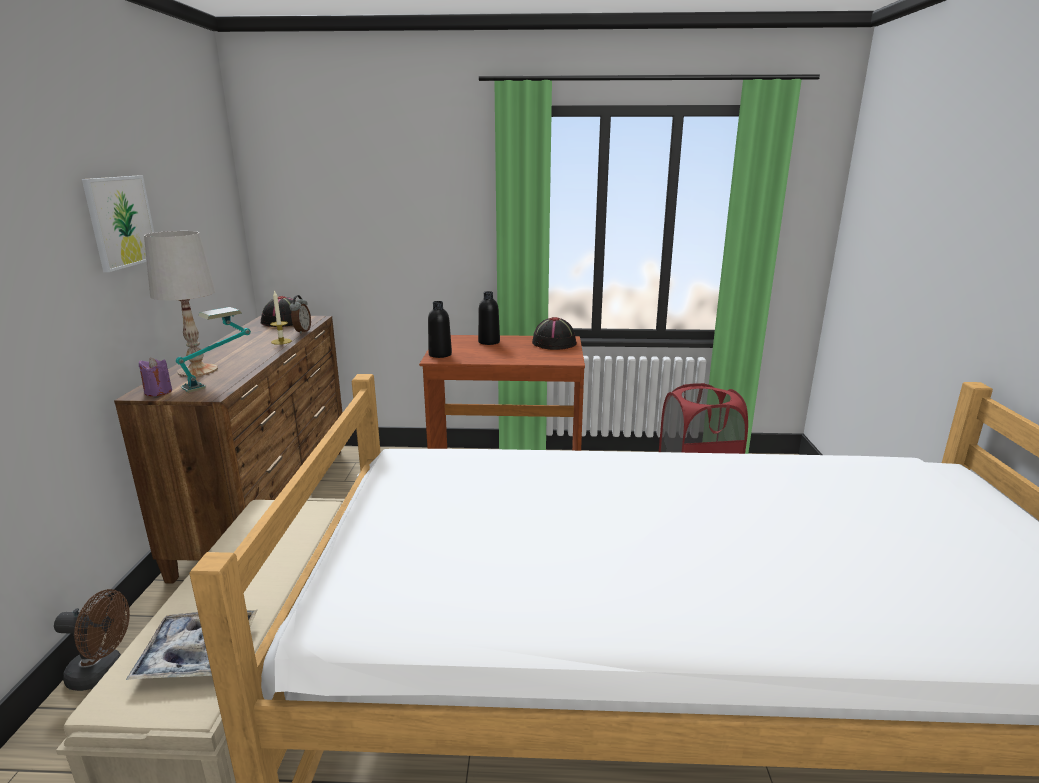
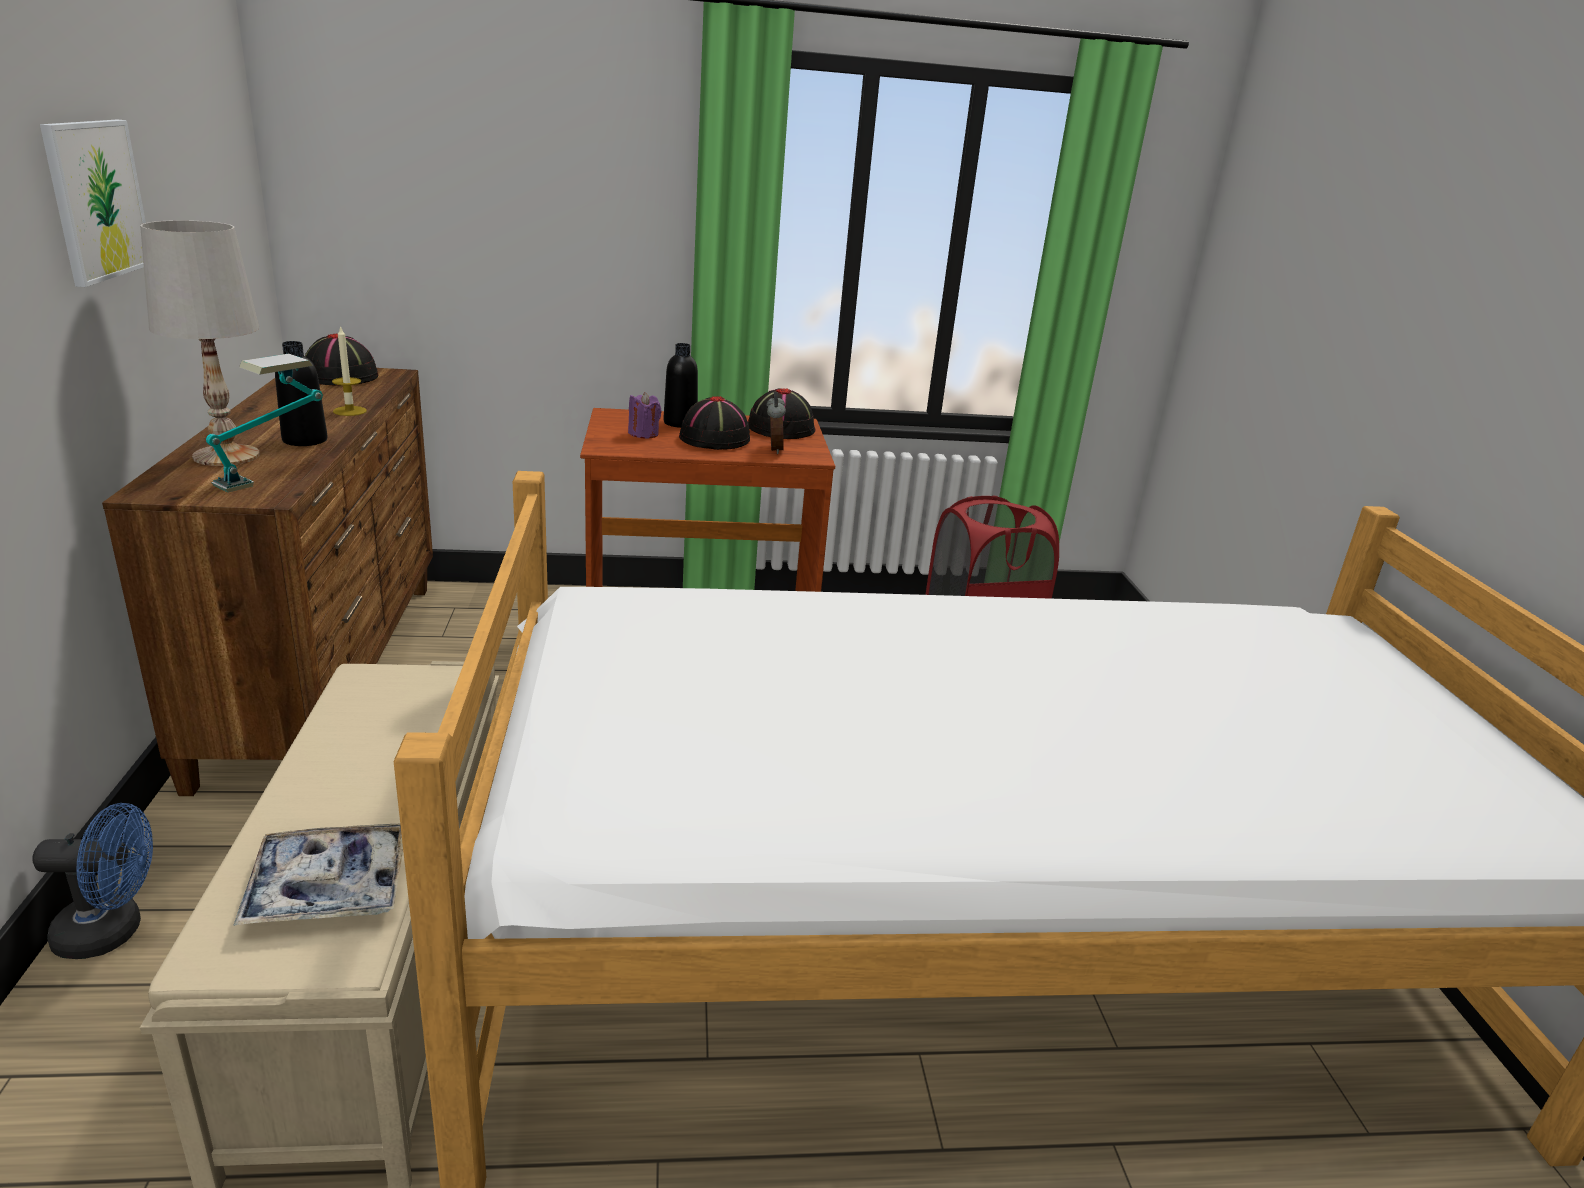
camera: 10 degrees left, 5 degrees up
(103, 673) = (112, 932): brown fan -> blue fan
(158, 392) = (174, 490): purple candle -> purple candle (643, 434)
(302, 331) = (378, 395): alarm clock -> alarm clock (773, 449)
(440, 354) = (609, 441): black bottle -> black bottle (305, 440)
(508, 351) = (714, 439): none -> black hat

